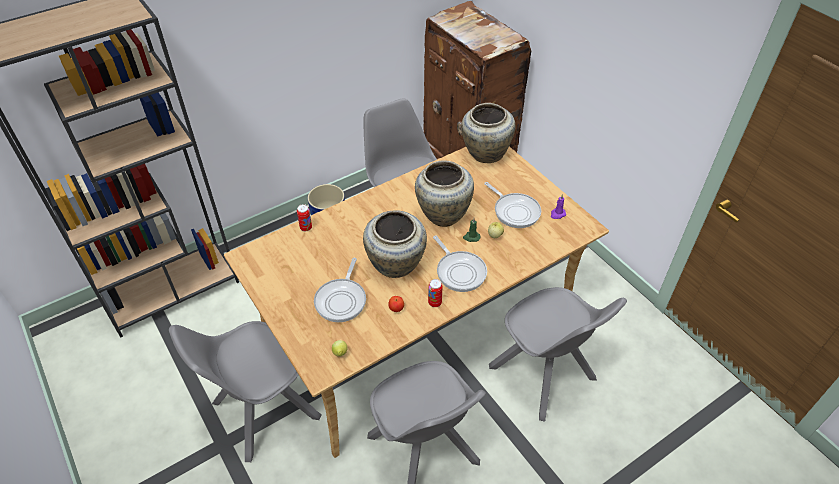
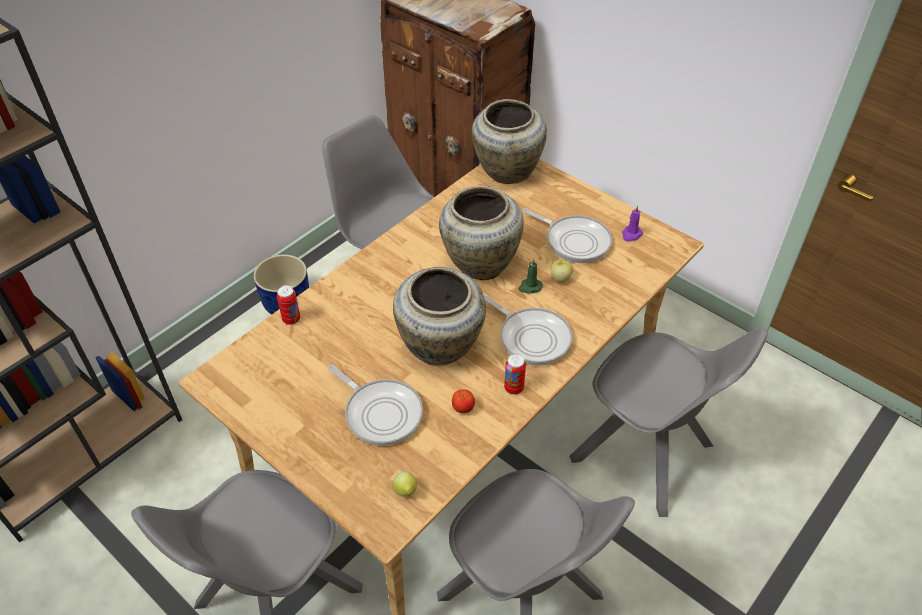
camera: 15 degrees left, 0 degrees up
(342, 300) = (380, 412): frying pan -> frying pan turned 45 degrees counterclockwise

